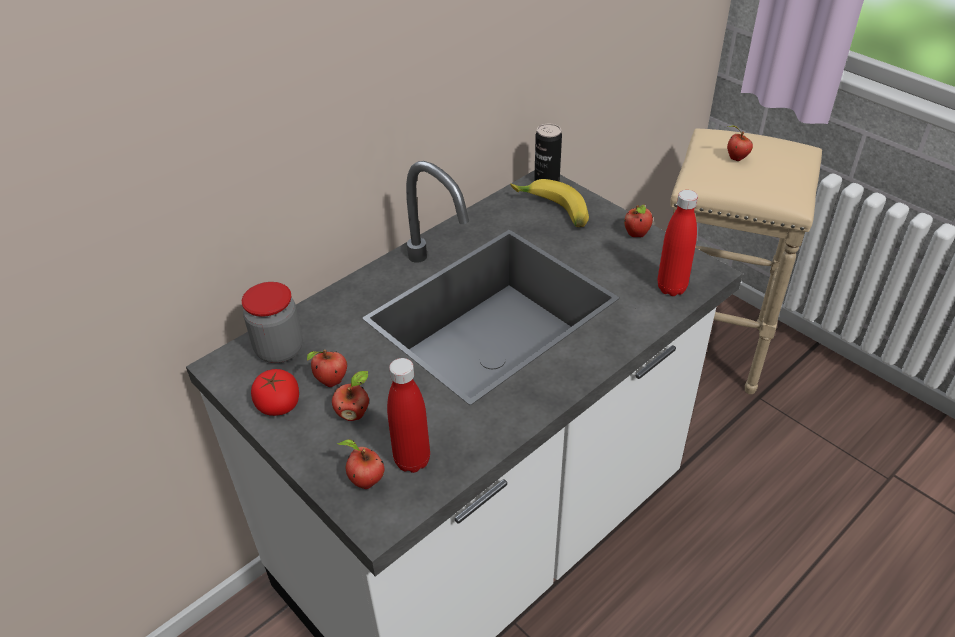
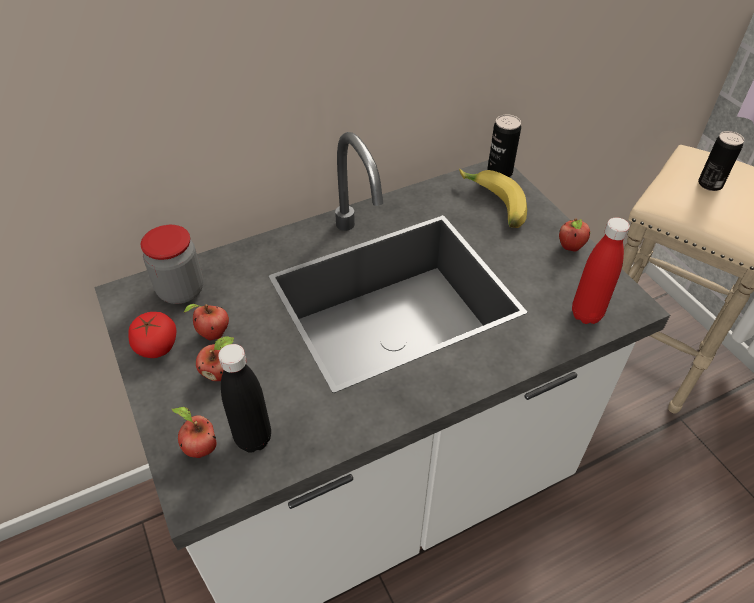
camera: 15 degrees right, 5 degrees up
(412, 460) = (253, 438): red bottle -> black bottle
(735, 158) = (710, 184): apple -> can

